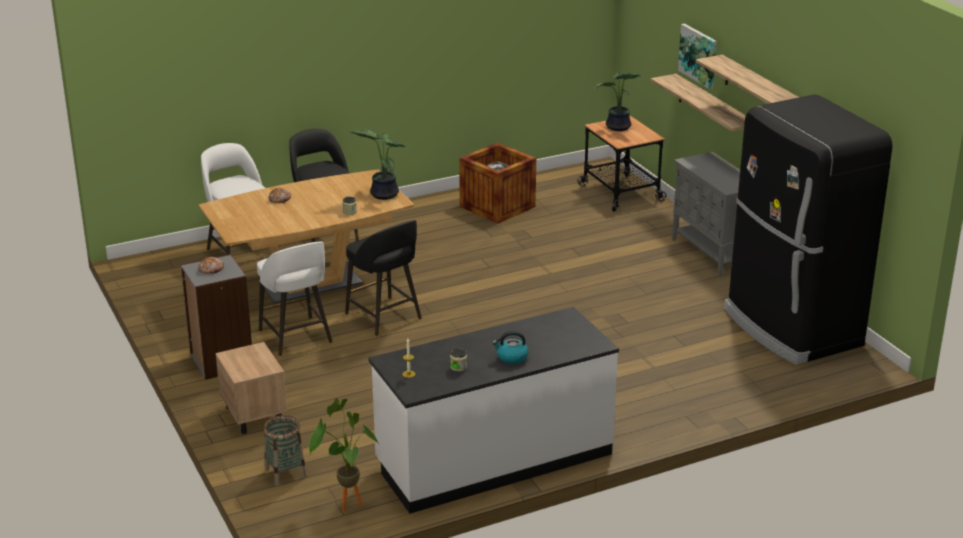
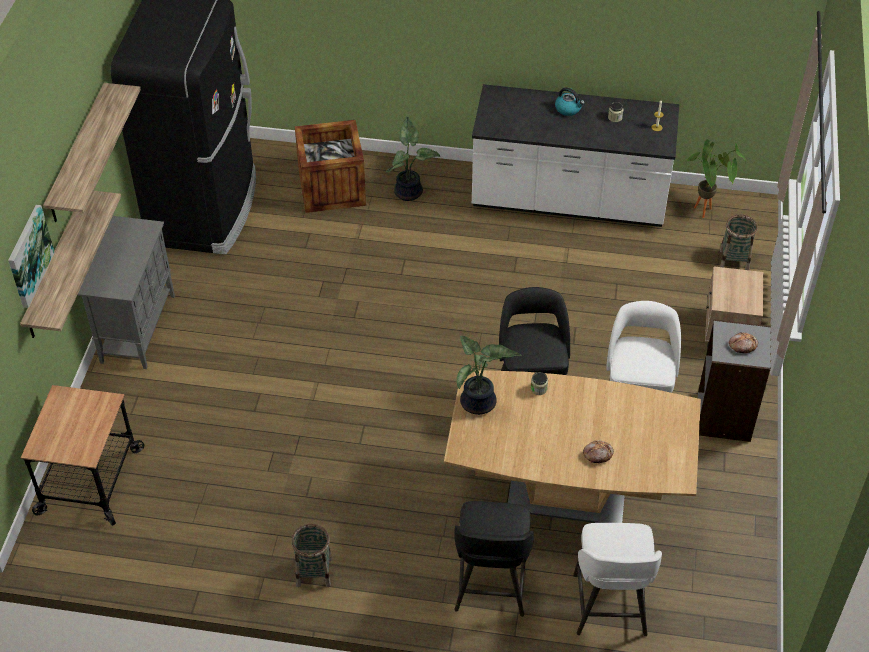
camera: 145 degrees left, 20 degrees up
(439, 207) = (314, 572): none -> basket
(497, 206) = (248, 534): crate -> crate (332, 188)
(618, 128) = (69, 436): potted plant -> potted plant (409, 192)

